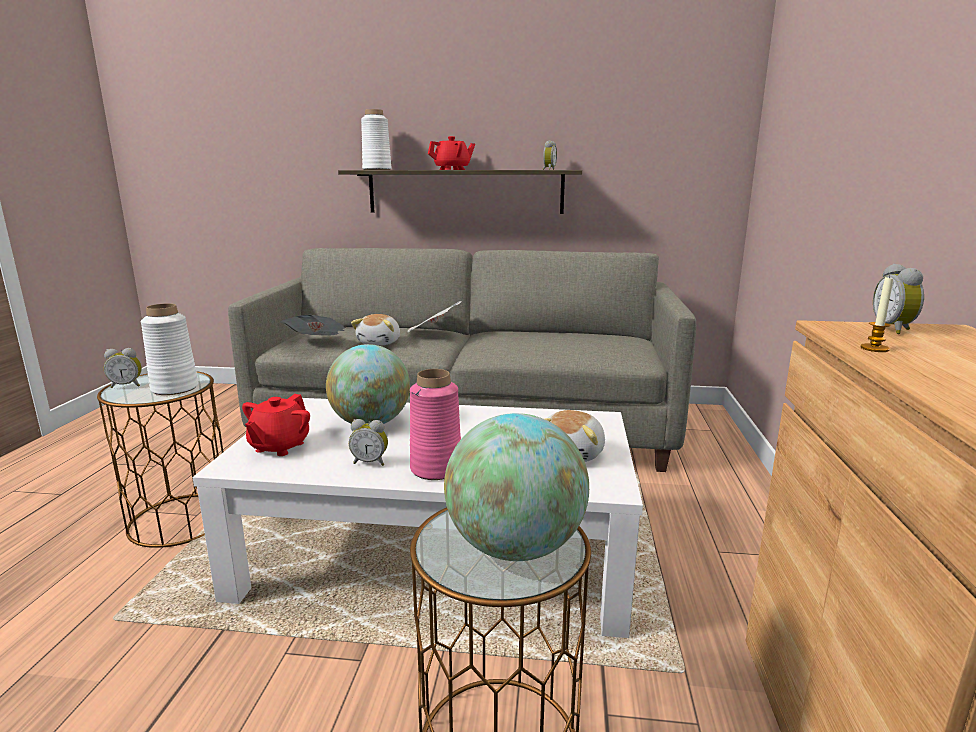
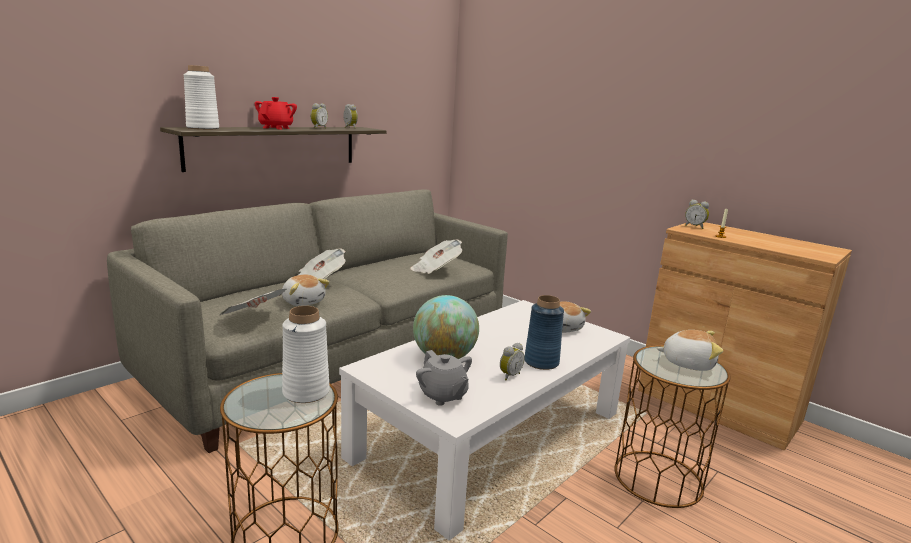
camera: 55 degrees left, 0 degrees up
(127, 385) = (253, 411): alarm clock -> alarm clock (318, 128)
(279, 446) = (443, 395): red teapot -> grey teapot
(436, 468) = (541, 362): pink vase -> blue vase
(515, 547) = (687, 363): globe -> plush toy
(571, 350) = (436, 269): none -> newspaper

